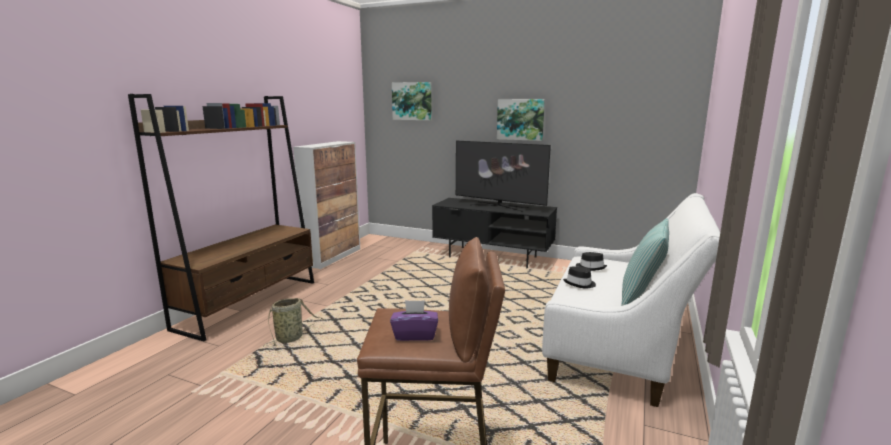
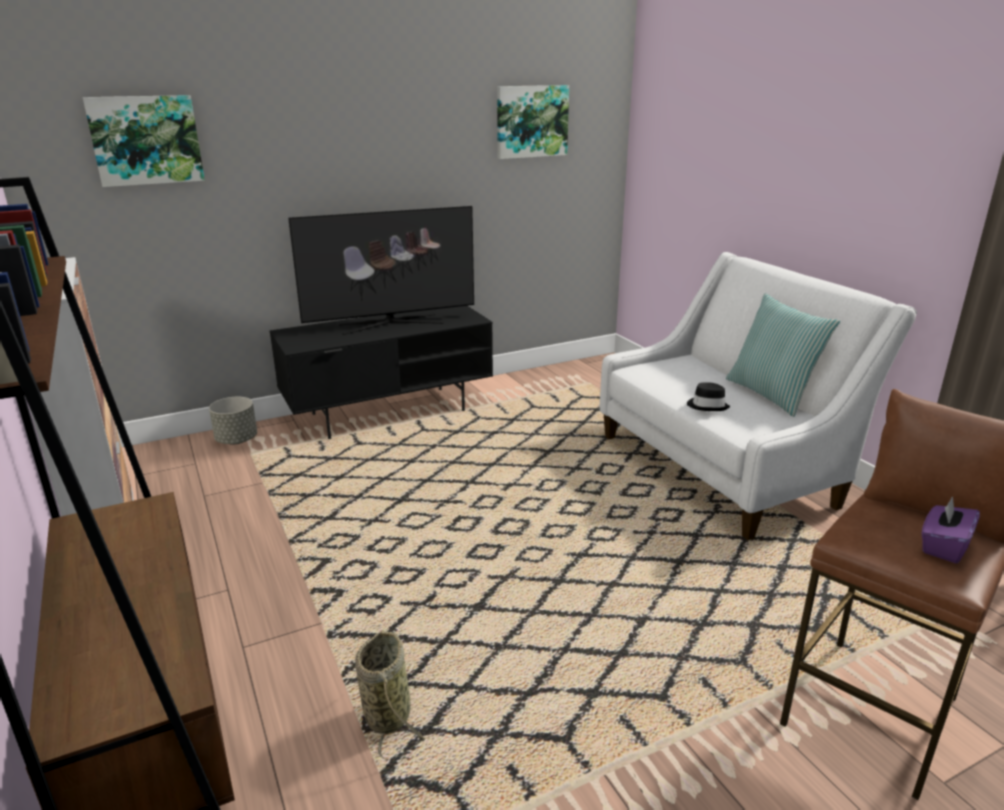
camera: 50 degrees left, 10 degrees up
(419, 246) = (236, 440): none -> grey planter
(520, 119) = (388, 164): picture -> picture (531, 121)
(590, 267) = (666, 380): black hat -> none

